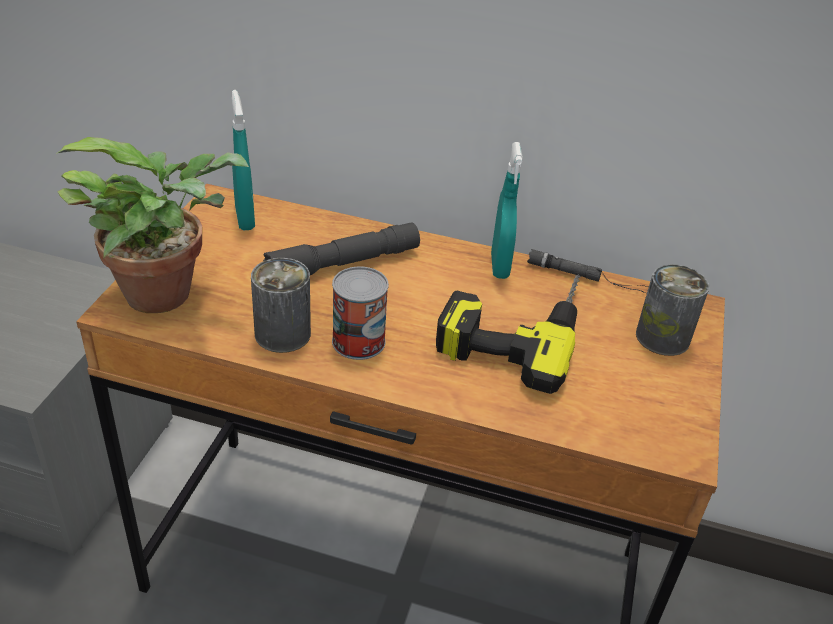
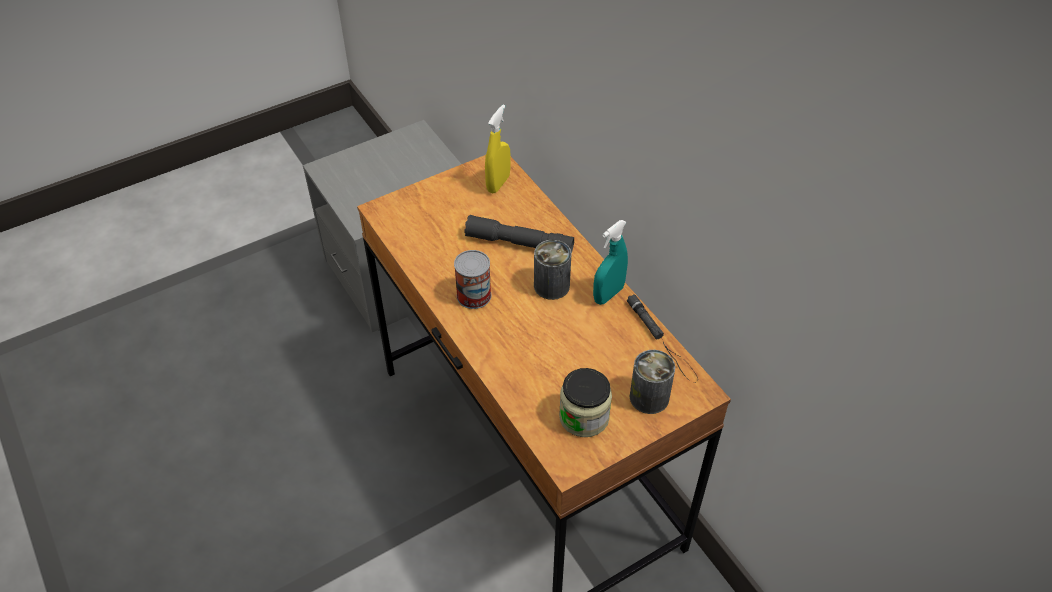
camera: 45 degrees right, 10 degrees up
(167, 292) = (412, 212): potted plant -> none
(245, 218) = (498, 183): turquoise spray bottle -> yellow spray bottle
(282, 334) = (441, 268): can -> can (551, 286)
(514, 327) = (567, 337): power drill -> none
(633, 394) = (584, 417): none -> jar

